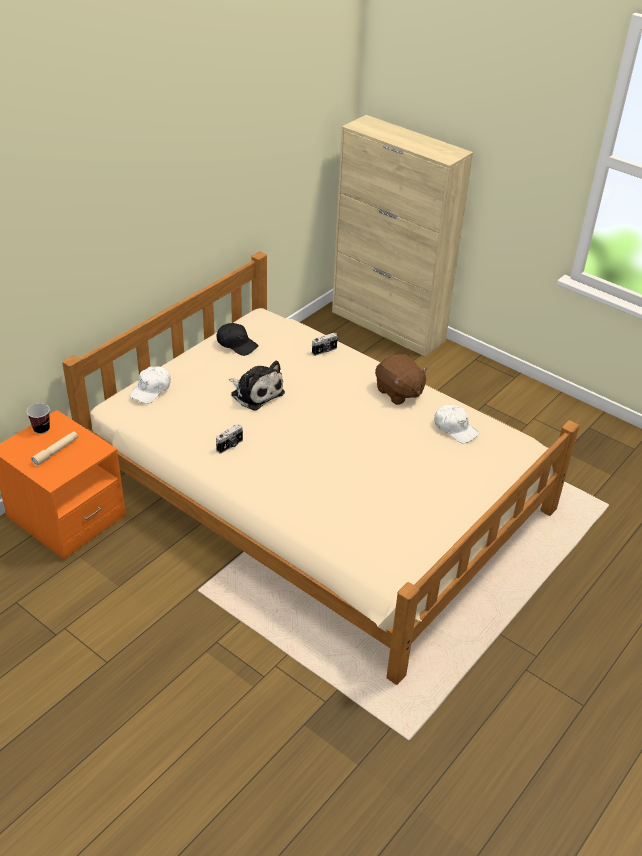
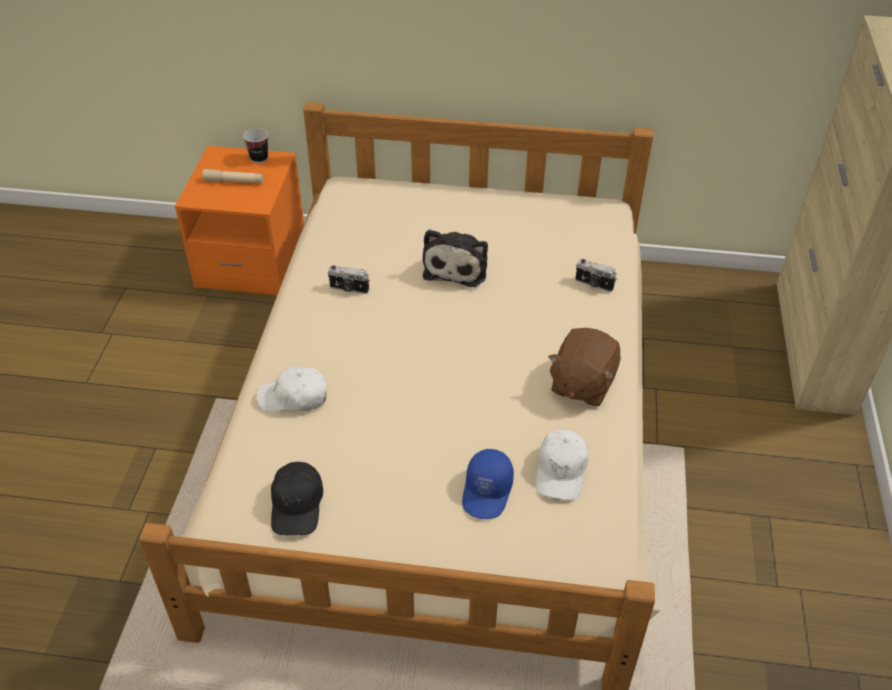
camera: 60 degrees right, 5 degrees up
(151, 390) = (390, 195): white cap -> white cap (294, 397)
(237, 344) = (529, 214): black cap -> black cap (297, 504)
(449, 461) = (488, 492): none -> blue cap

